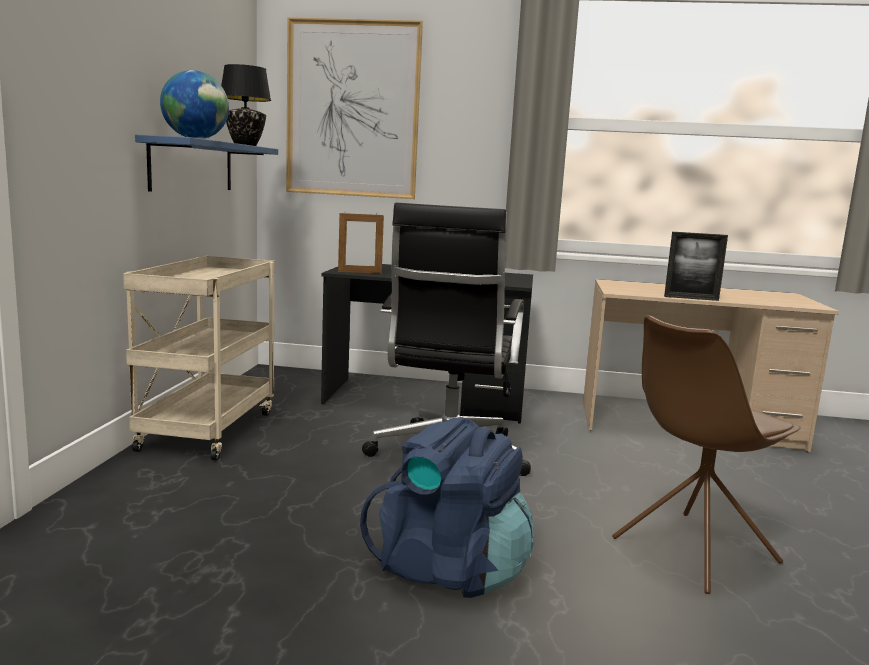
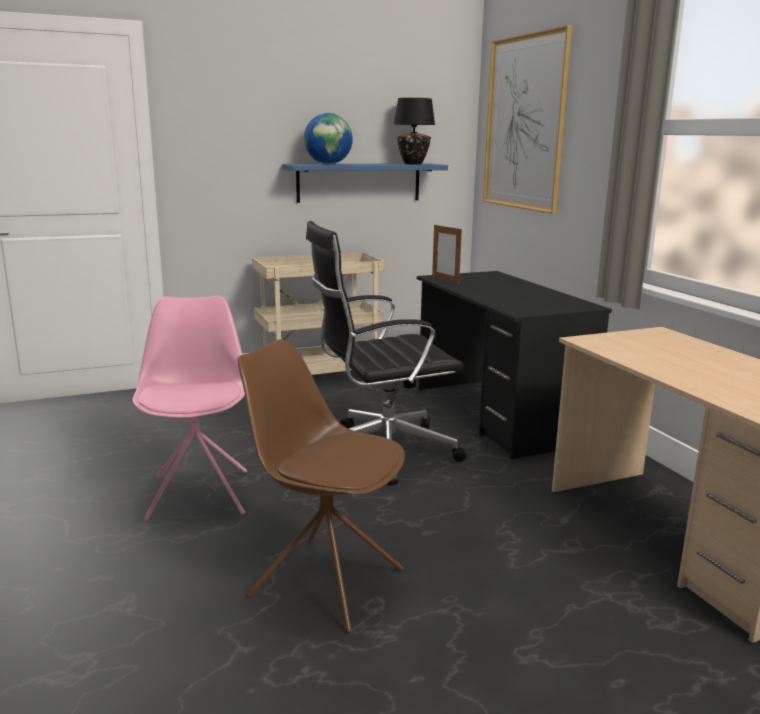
camera: 60 degrees right, 5 degrees up
(450, 569) = (199, 493): blue backpack -> pink chair
(691, 298) = (636, 365): picture frame -> none

